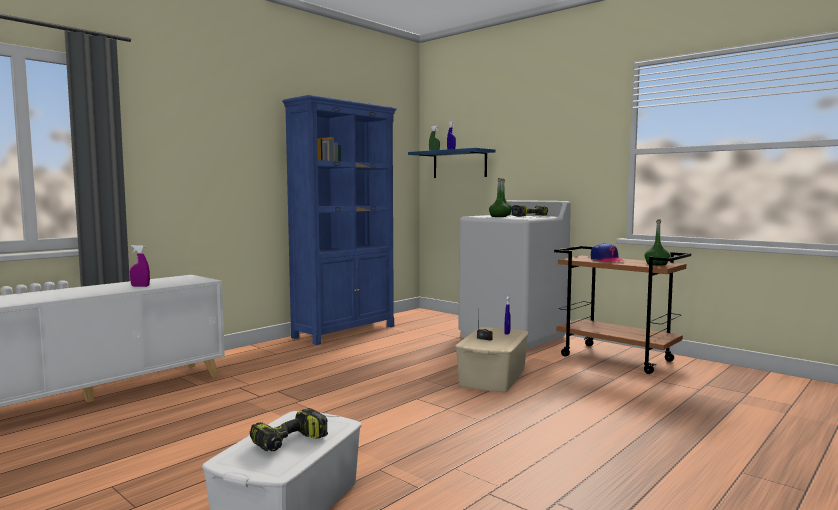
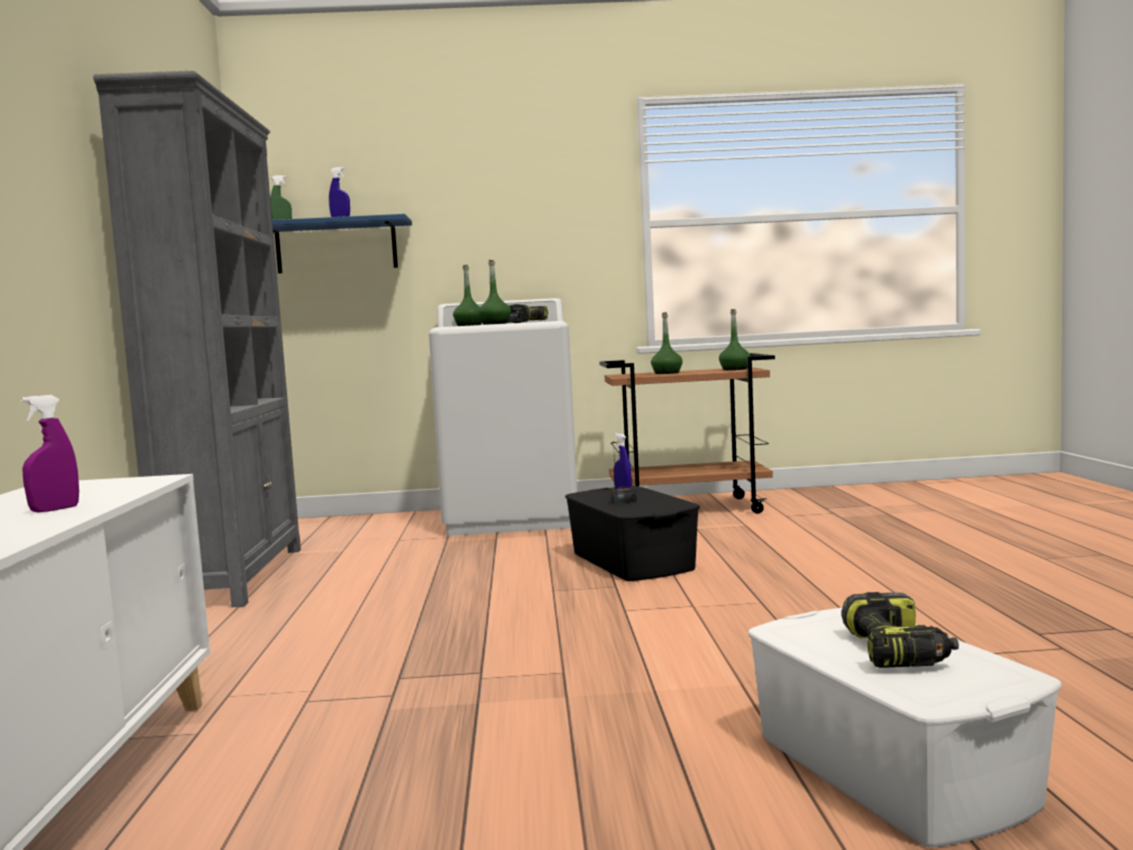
camera: 45 degrees left, 0 degrees up
(345, 331) = (235, 577): blue bookcase -> grey bookcase
(492, 377) = (631, 561): beige storage box -> black storage box
(607, 260) = (667, 373): cap -> green bottle

